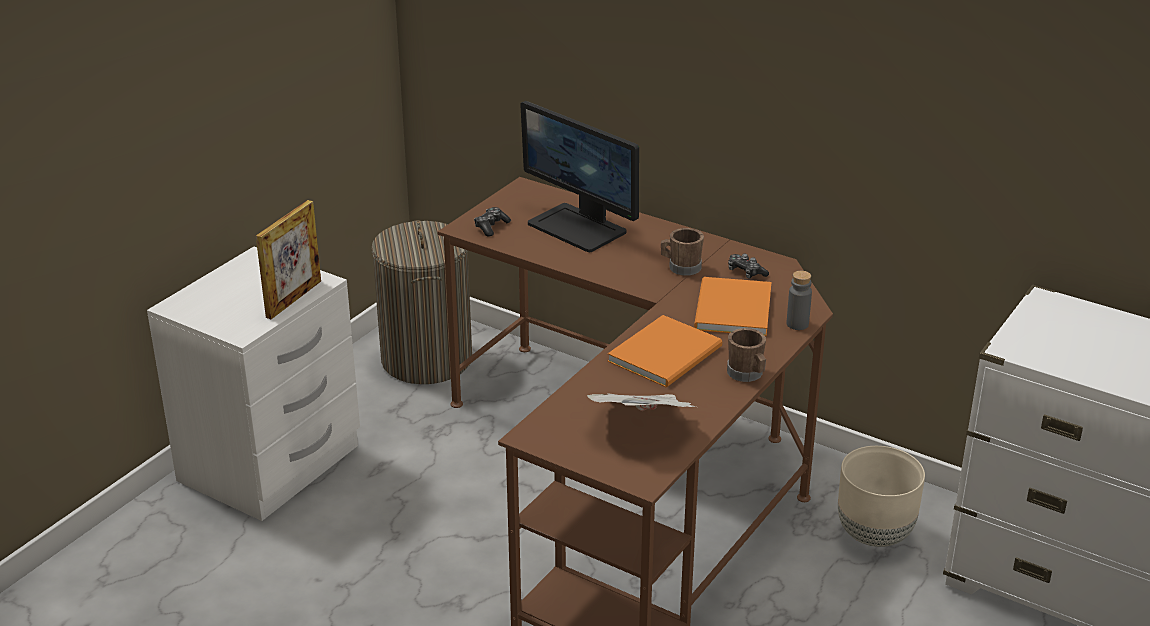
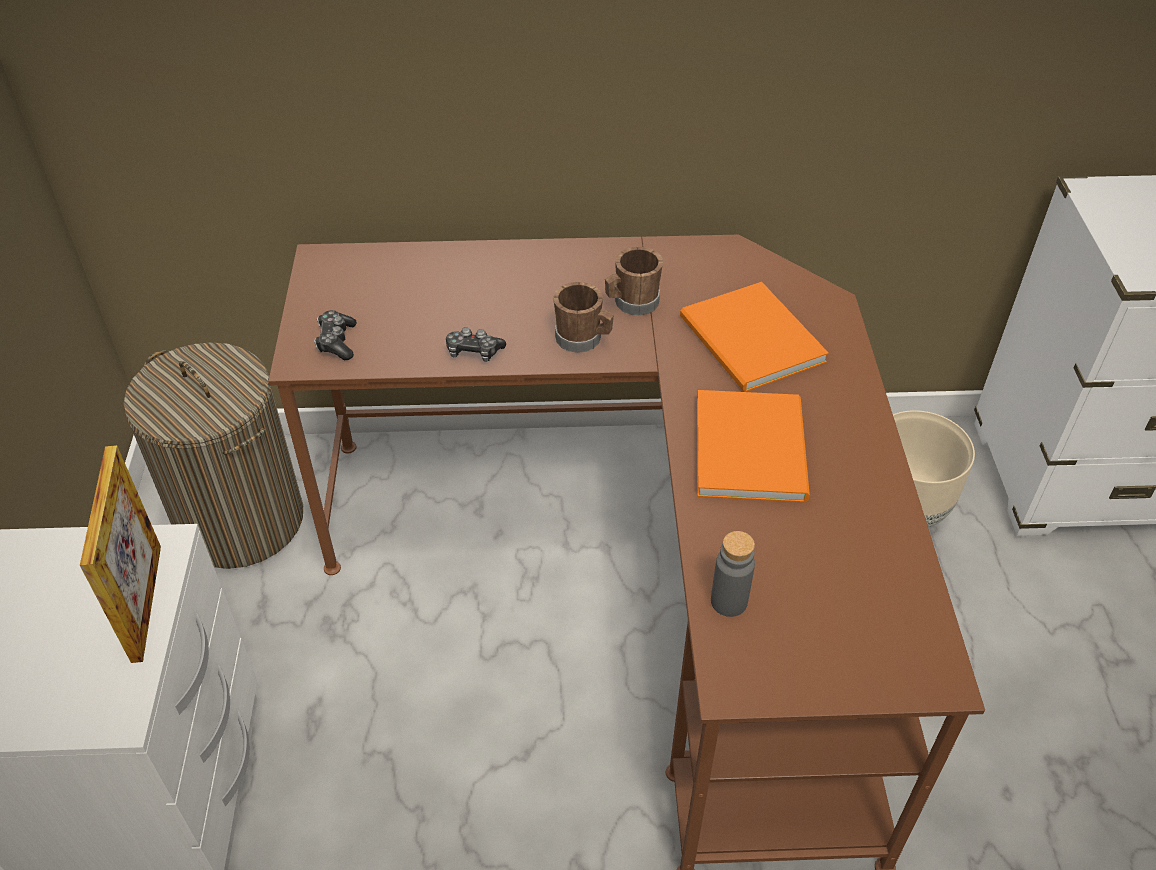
camera: 35 degrees left, 15 degrees up
(578, 227) = (451, 294): monitor -> none
(643, 424) = (842, 579): newspaper -> none
(745, 272) = (708, 278): game controller -> game controller (473, 352)
(747, 374) = (868, 432): brown mug -> brown mug (583, 339)
(797, 324) = (839, 328): grey bottle -> grey bottle (729, 601)

